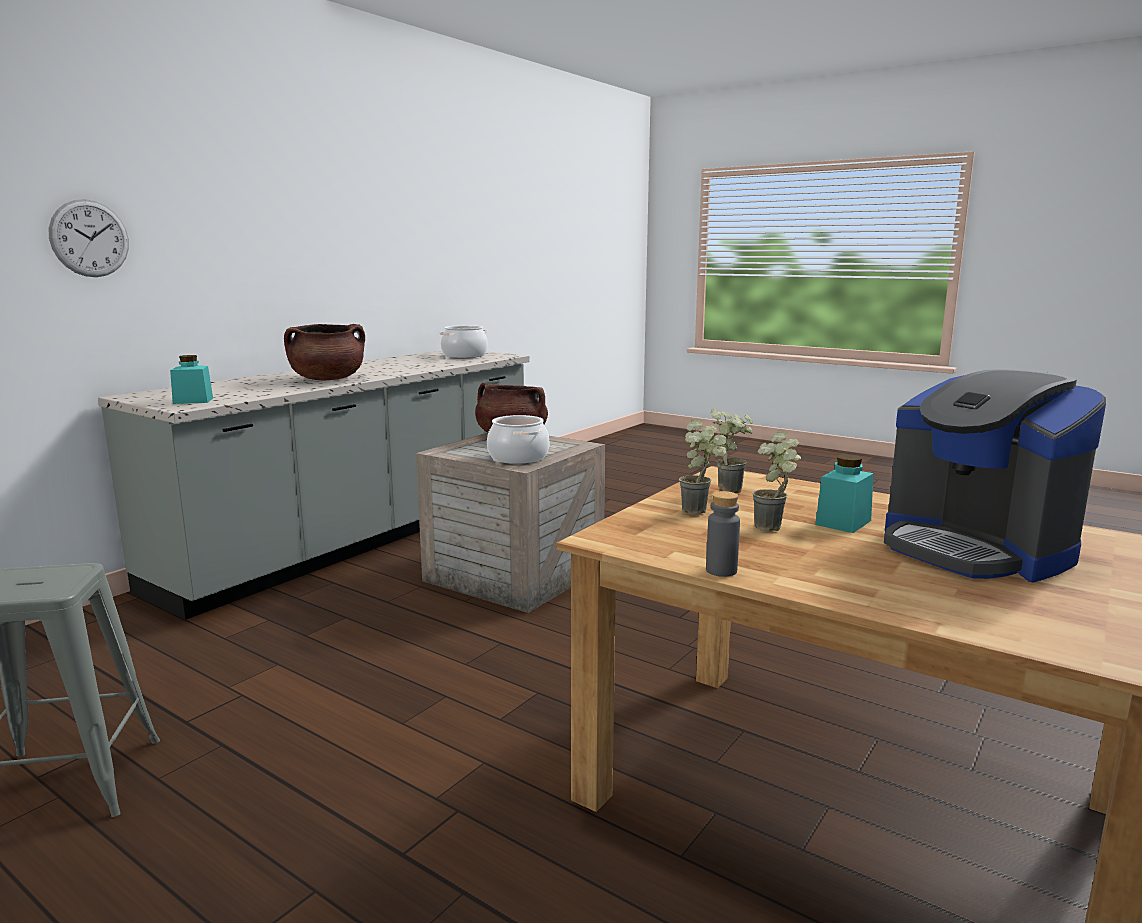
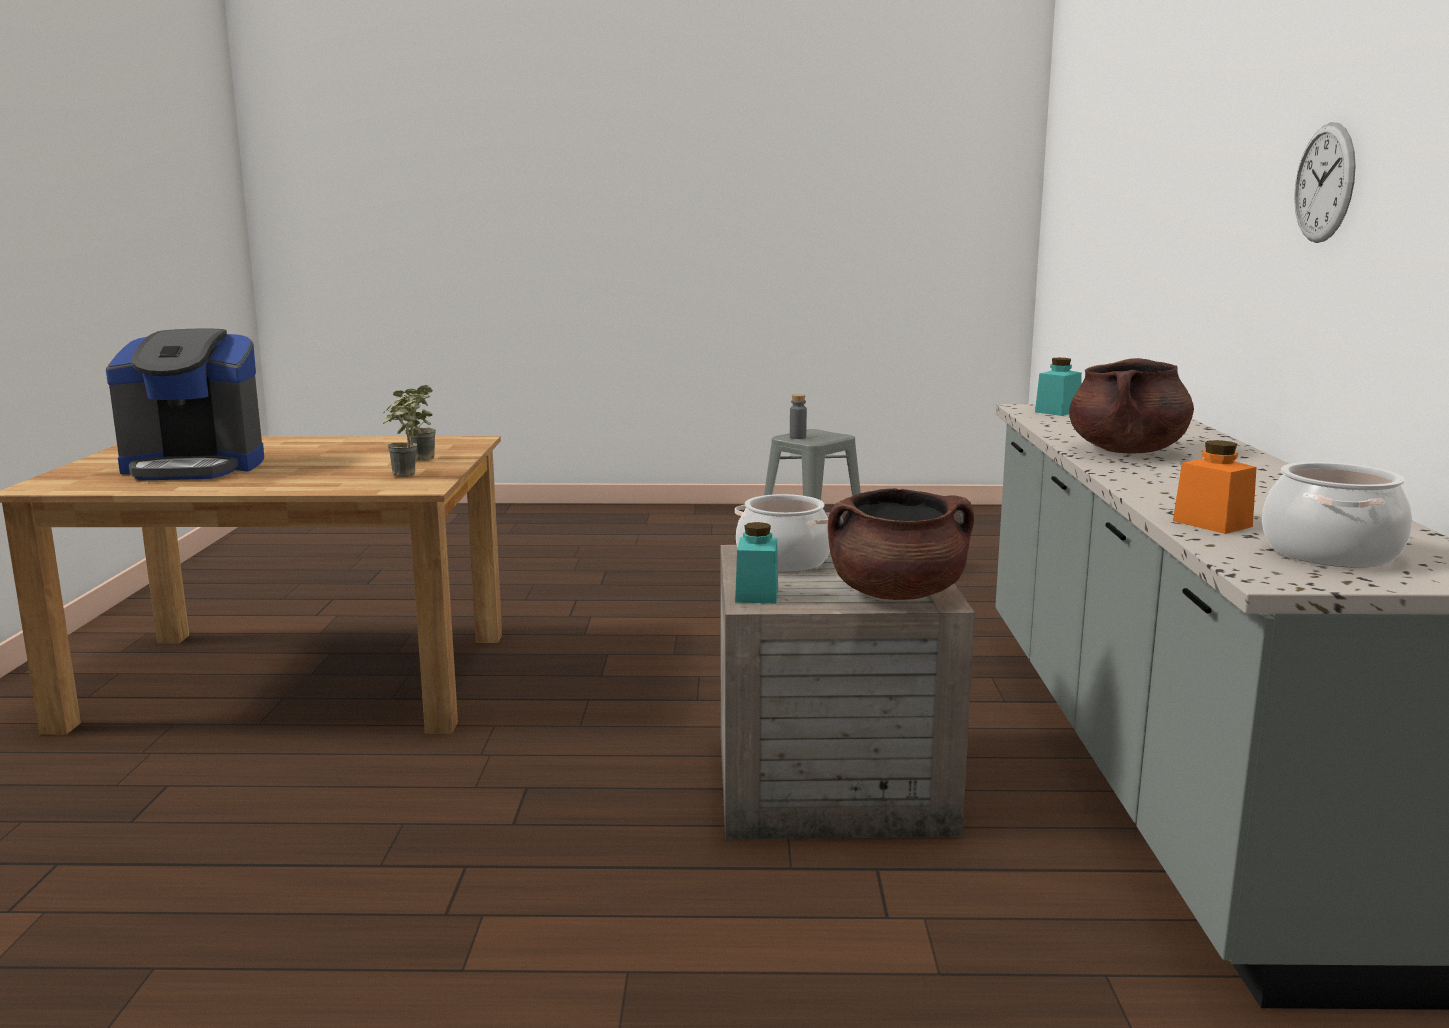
camera: 145 degrees right, 0 degrees up
(89, 238) = (1191, 221): wall clock -> wall clock (1324, 183)
(456, 362) = (1212, 524): none -> orange jar
(721, 571) = (379, 438): grey bottle -> grey bottle (797, 437)
(775, 530) = (351, 458): potted plant -> none
(843, 522) = (295, 468): turquoise jar -> turquoise jar (757, 594)
(975, 549) = (195, 467): coffee machine -> coffee machine turned 150 degrees clockwise

